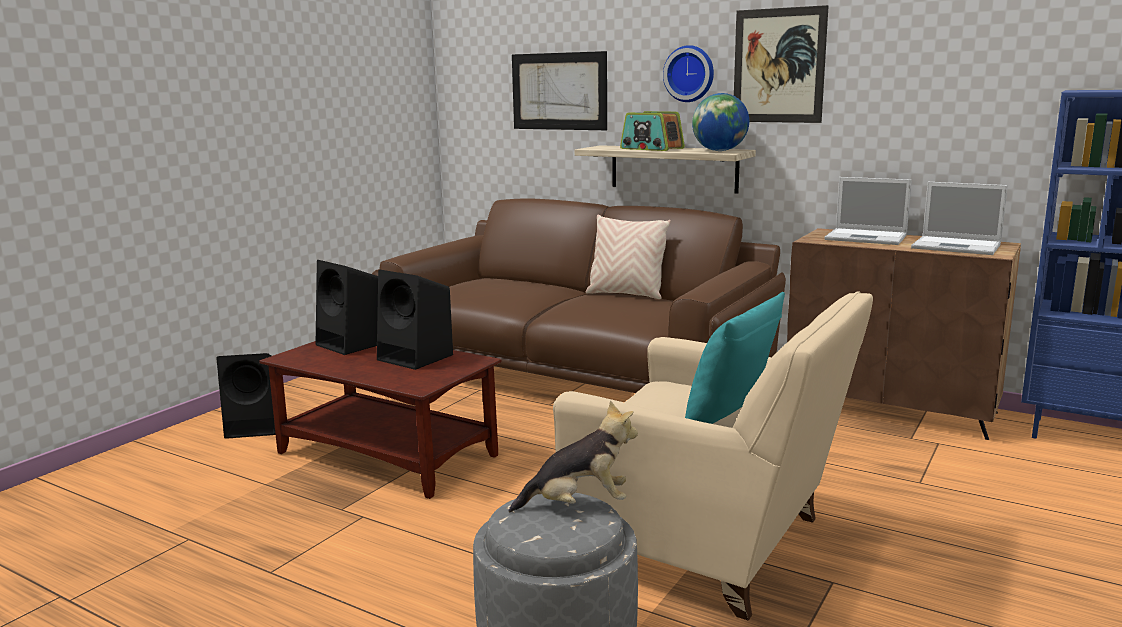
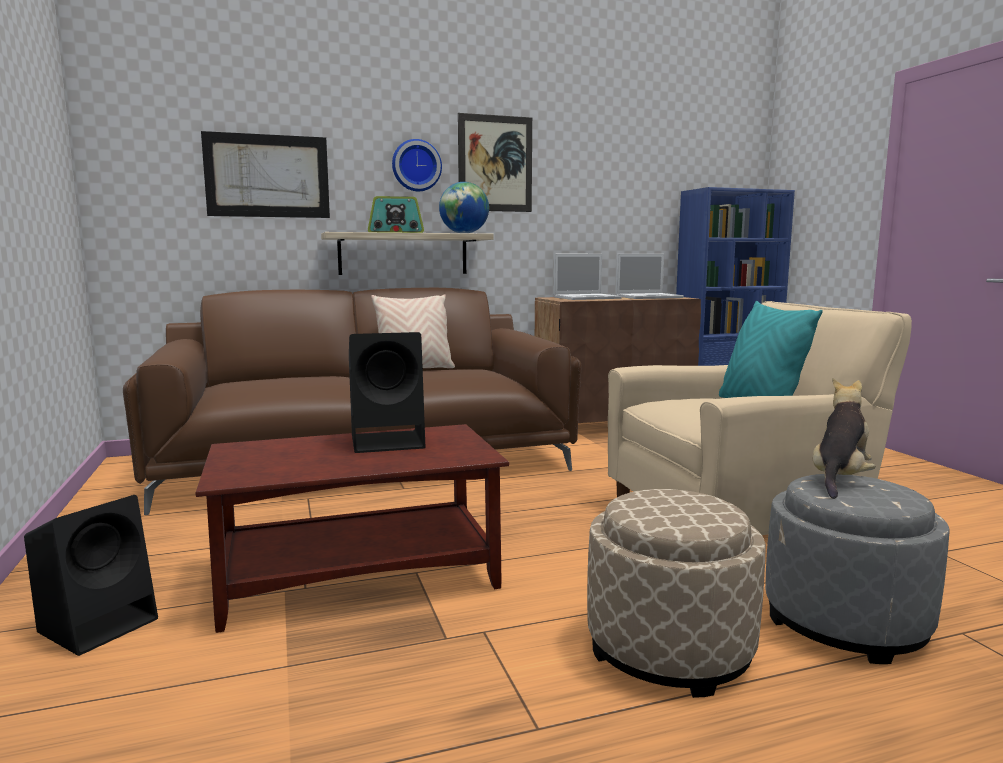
camera: 50 degrees left, 5 degrees down
(353, 344) = (272, 450): black speaker -> none
(414, 583) = (669, 648): none -> beige ottoman

